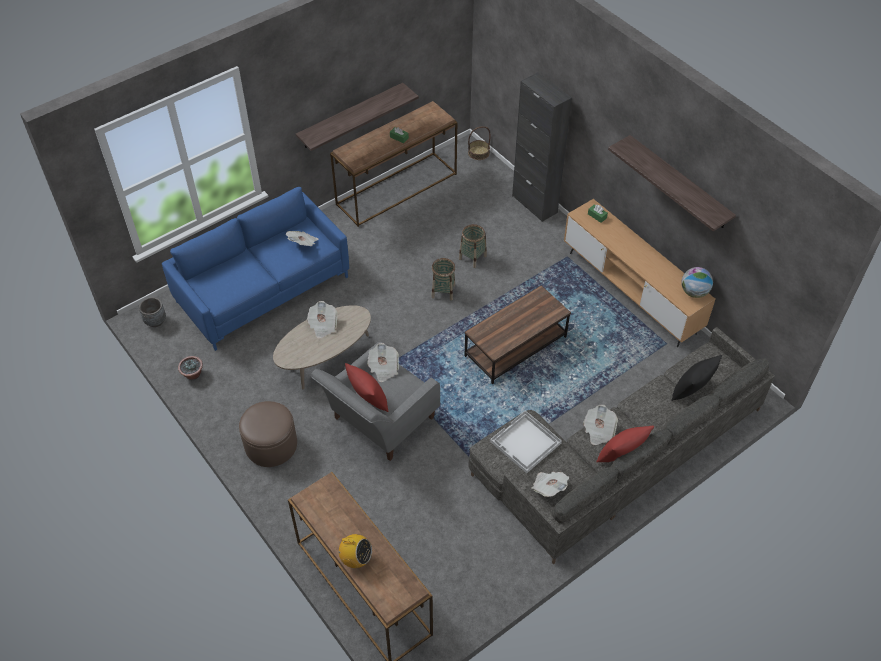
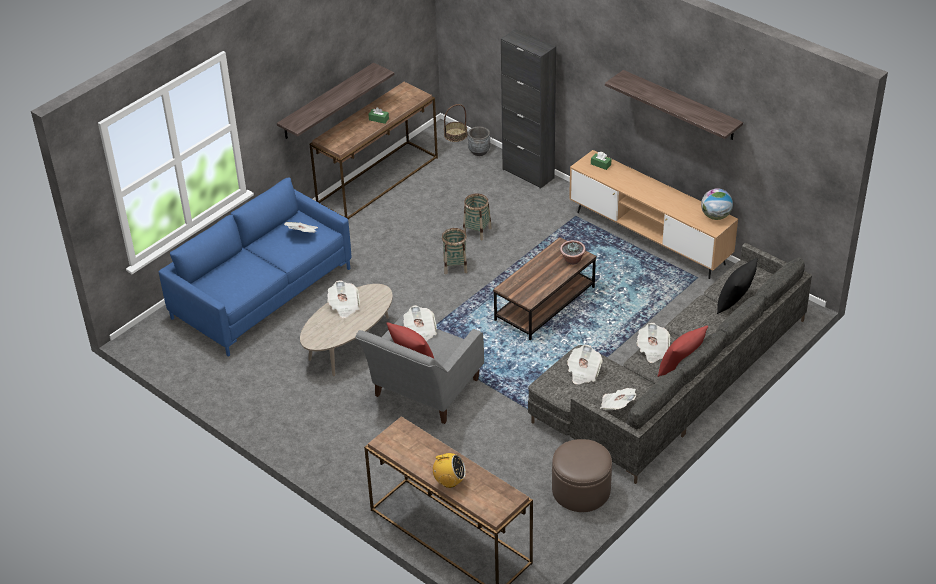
camera: 10 degrees left, 10 degrees down
(155, 321) = (154, 339): grey planter -> grey planter (479, 151)
(193, 374) = (211, 381): potted plant -> potted plant (572, 260)
(271, 445) = (315, 430): brown ottoman -> brown ottoman (581, 490)
(525, 443) = (583, 372): white tray -> newspaper

